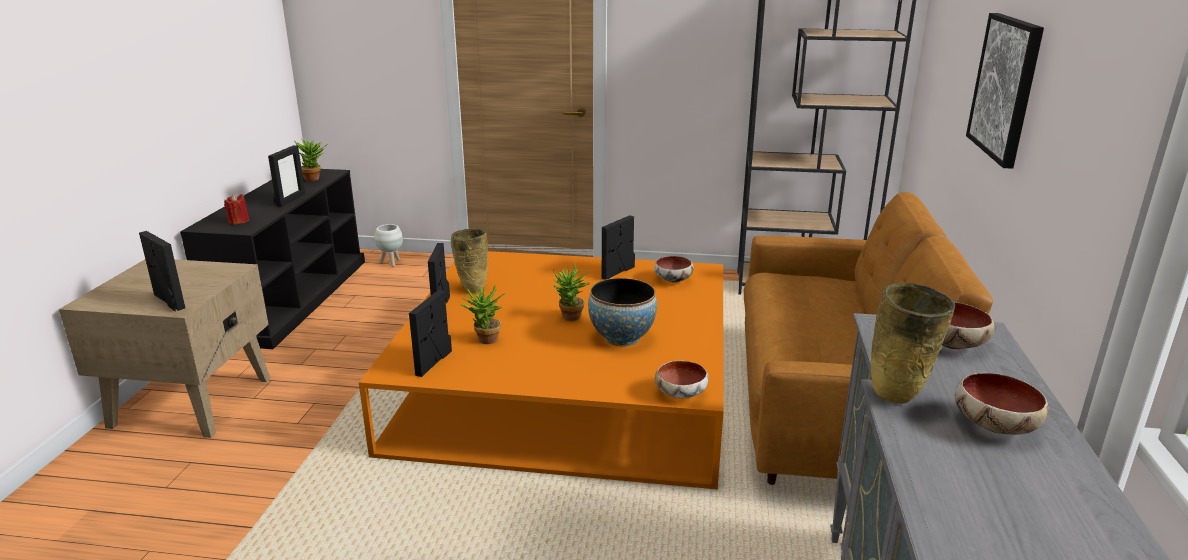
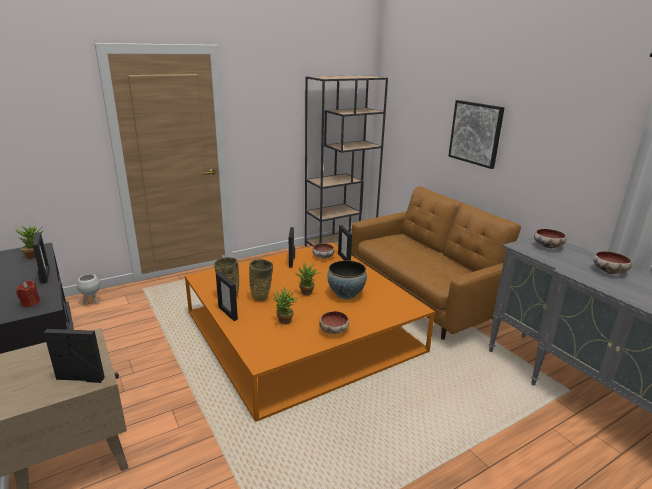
camera: 40 degrees left, 0 degrees up
(434, 363) = (277, 345): picture frame -> picture frame (344, 258)
(681, 393) = (409, 310): bowl -> bowl (333, 330)
(898, 397) = (573, 272): beige vase -> beige vase (261, 298)

